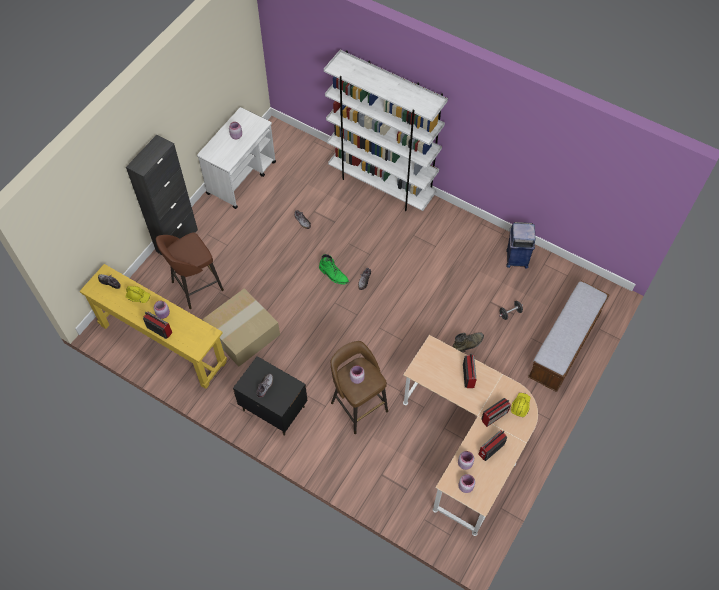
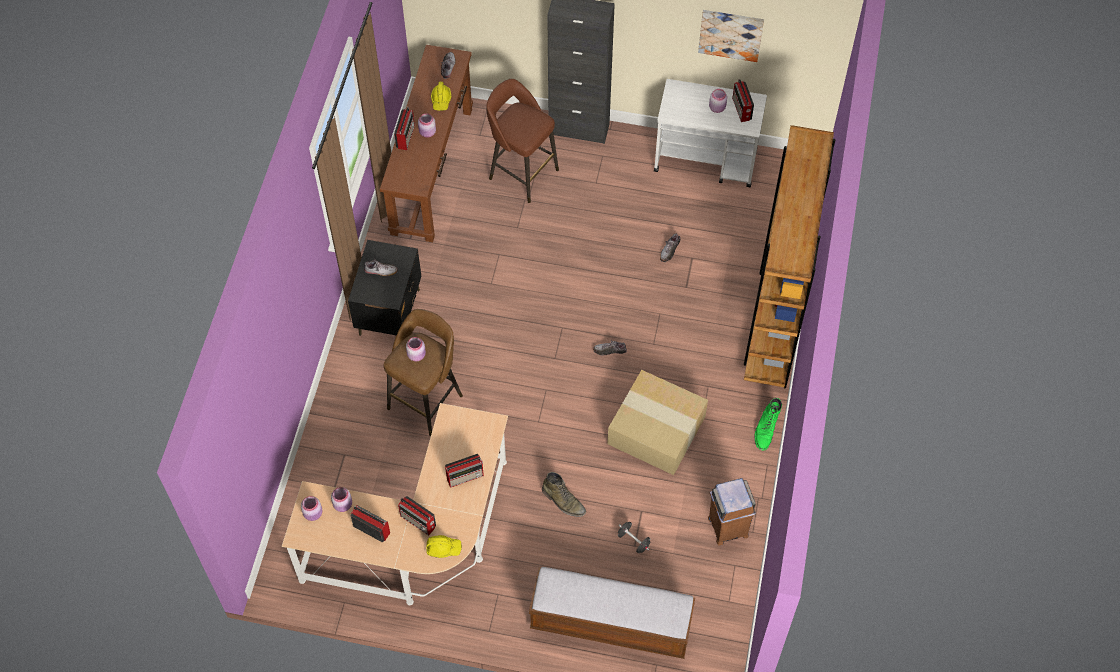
camera: 70 degrees right, 0 degrees up
(163, 343) = (432, 170): yellow console table -> brown console table
(211, 87) = (730, 34): none -> picture
(243, 332) = (480, 244): cardboard box -> cardboard box (658, 429)
(245, 123) = (741, 109): none -> radio
(333, 275) = (603, 313): green boot -> green boot (766, 429)
(382, 185) = (774, 322): white bookcase -> brown bookcase
(516, 258) = (727, 526): blue trash can -> brown trash can

